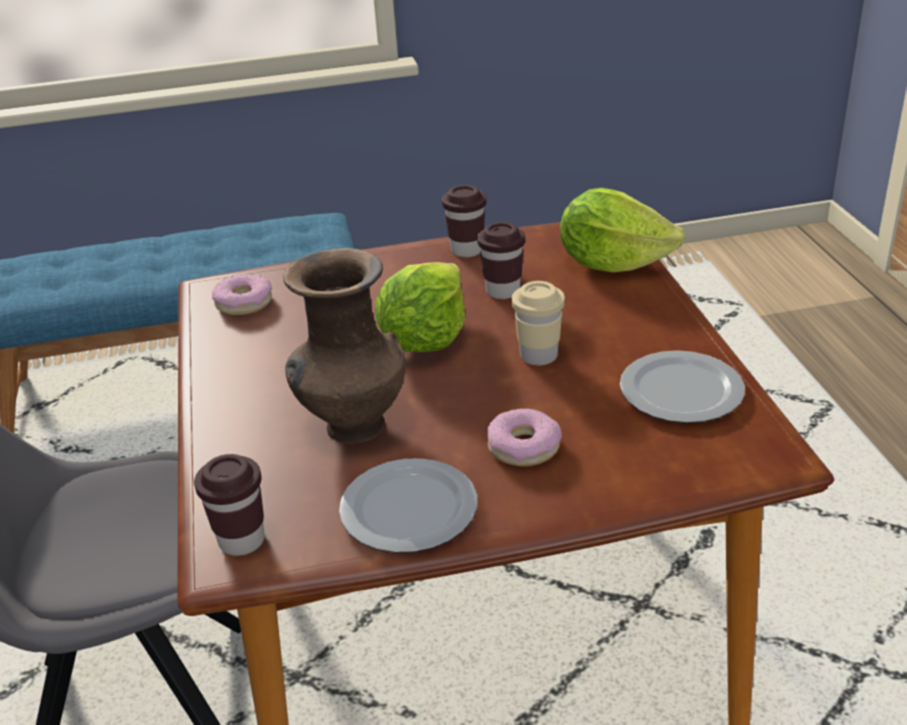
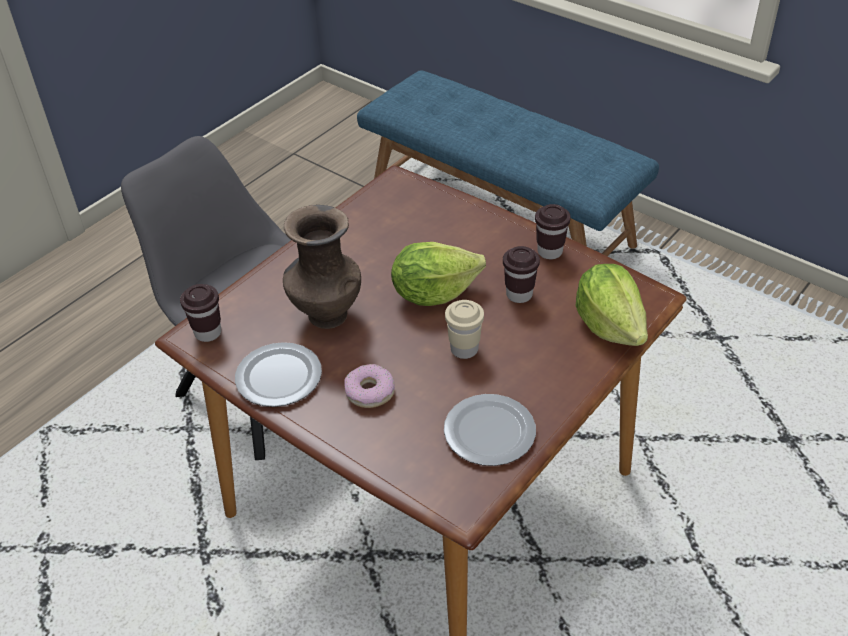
camera: 50 degrees right, 10 degrees up
(244, 302) = (396, 201): donut -> none

